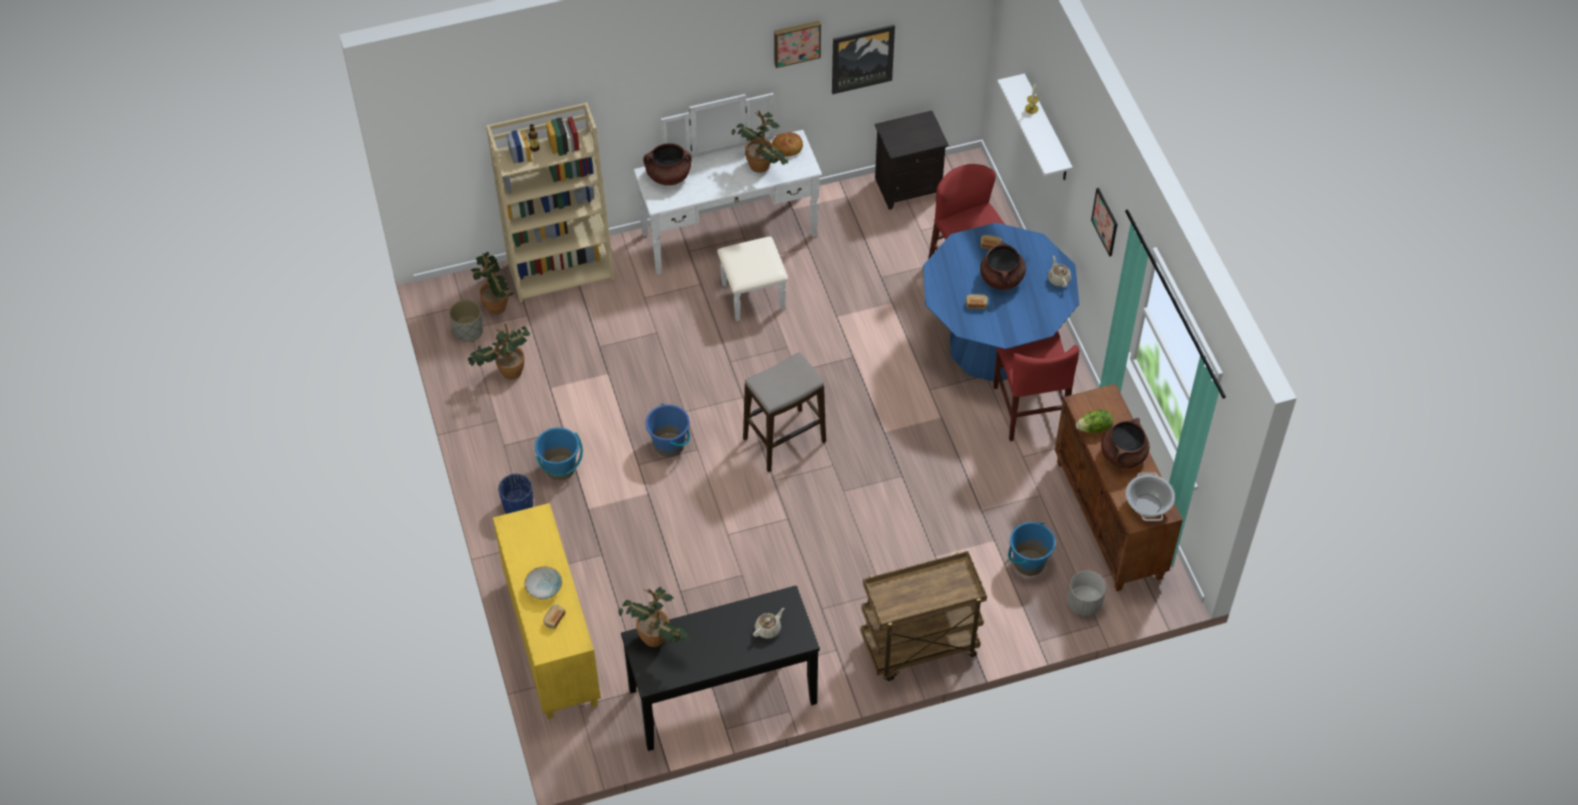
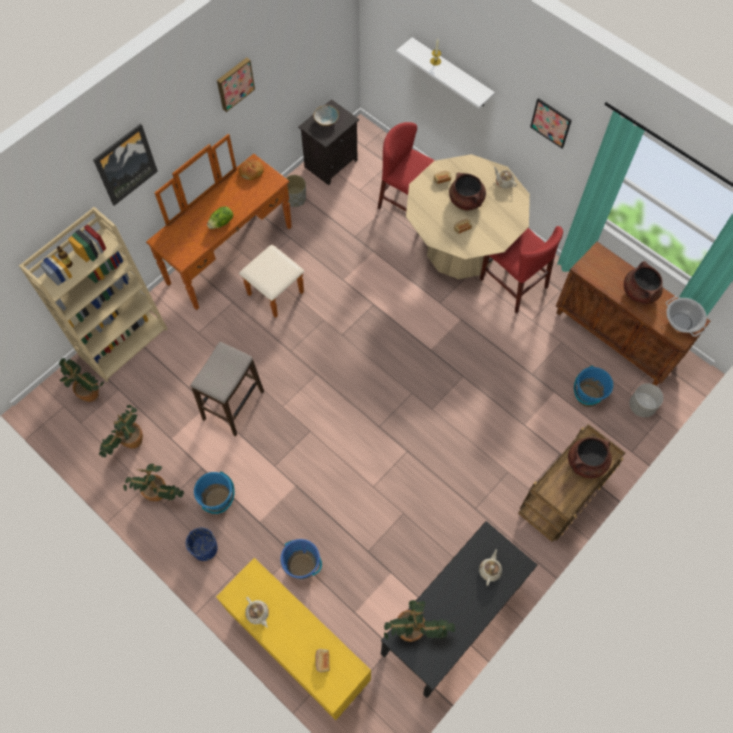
camera: 30 degrees left, 10 degrees up
(469, 331) = (81, 425): grey planter -> grey planter (295, 199)
(521, 550) = (258, 613): none -> beige teapot
(544, 589) = (297, 638): bowl -> bowl (326, 120)
(668, 176) = (176, 234): brown cooking pot -> brown cooking pot (586, 462)
(669, 445) = (287, 438): blue bucket -> blue bucket (302, 566)
(735, 248) = (240, 263): white dresser -> brown dresser
(762, 169) = (243, 197): potted plant -> potted plant (160, 495)
(784, 440) = (367, 391): stool -> stool (234, 405)
(862, 58) = (281, 77): picture -> picture (125, 164)
(993, 345) = (460, 249): blue dining table -> beige dining table
(1094, 428) = (606, 282): lettuce -> lettuce (221, 223)

